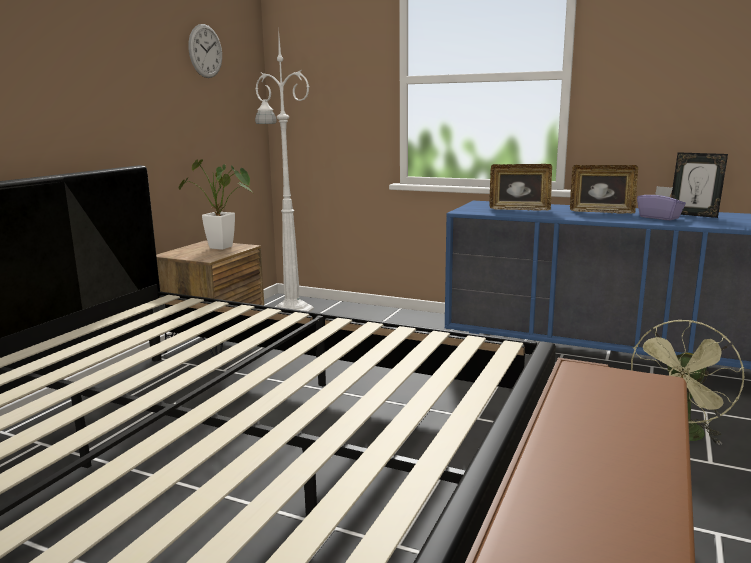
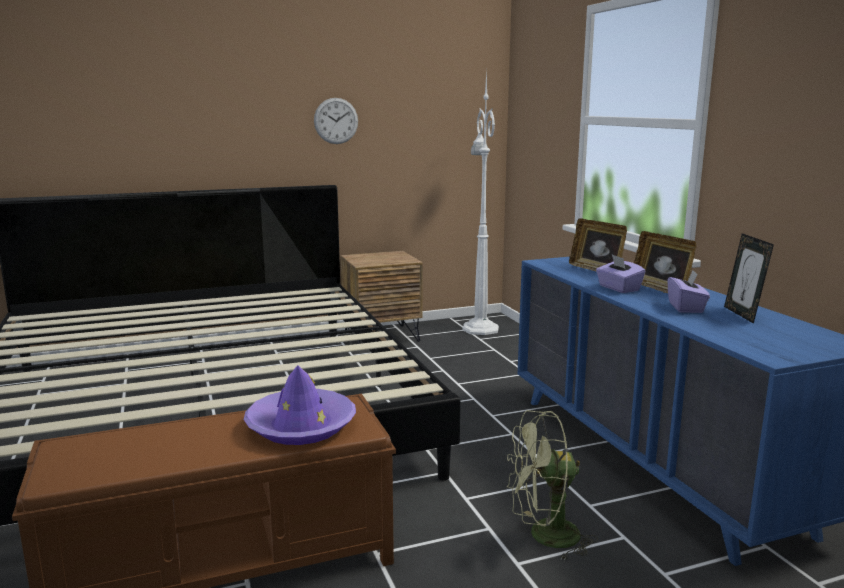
camera: 45 degrees right, 0 degrees up
(205, 51) = (427, 91): wall clock -> wall clock (336, 121)
(225, 248) = (394, 259): potted plant -> none
(582, 216) = (618, 288): none -> purple tissue box
(619, 400) = (301, 426): none -> purple hat

